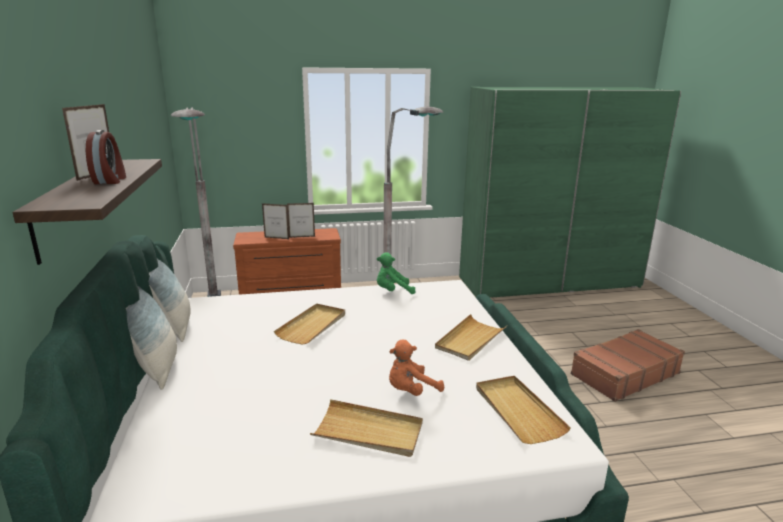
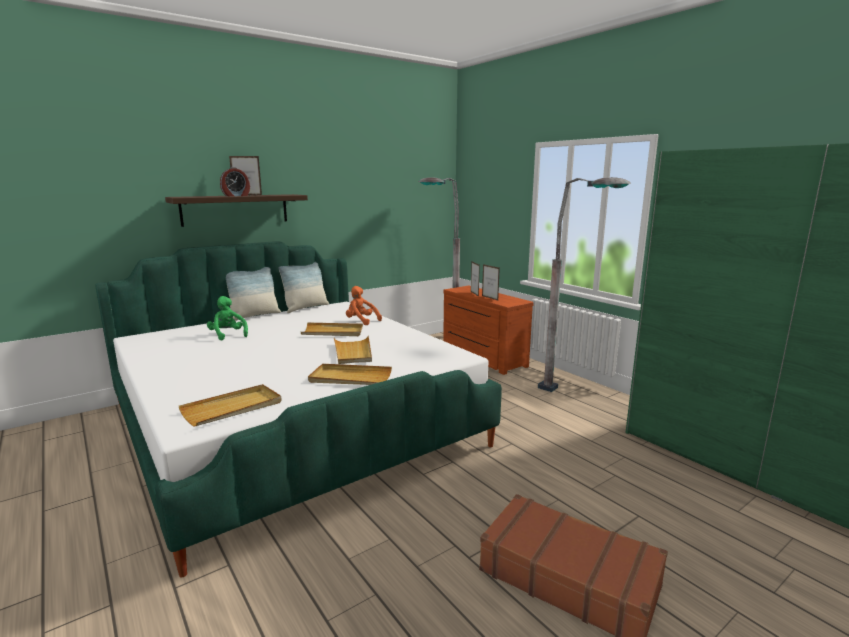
camera: 65 degrees right, 5 degrees down
(368, 432) = (195, 368): beige tray -> beige tray (353, 352)
(392, 291) = (421, 341): green plush toy -> green plush toy (228, 335)
(411, 391) = (251, 371): orange plush toy -> orange plush toy (361, 321)

